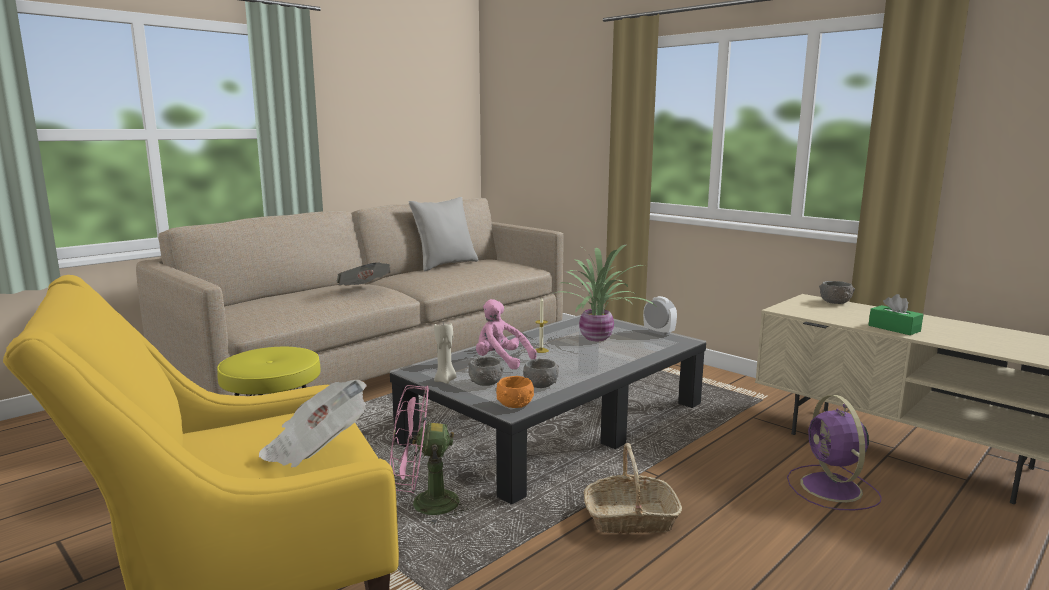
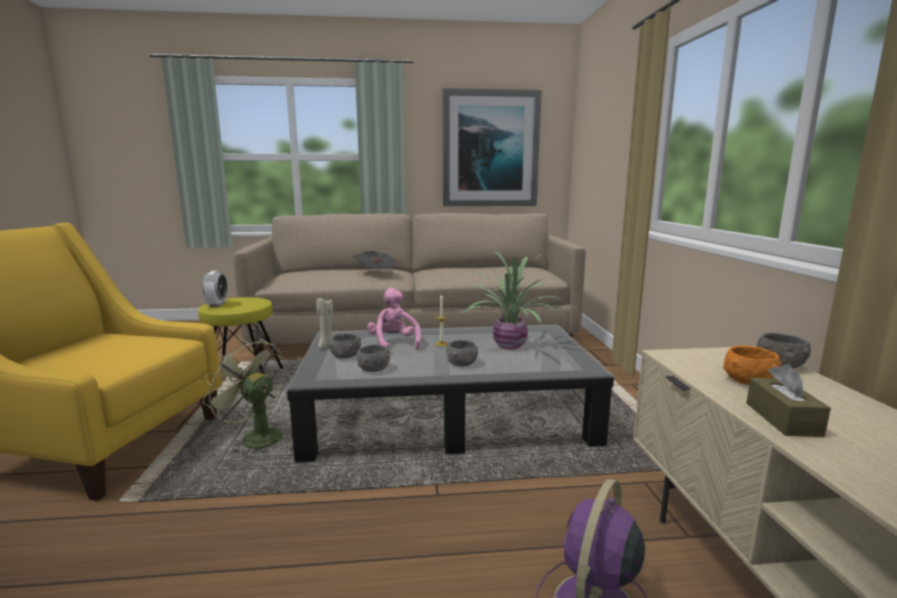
camera: 40 degrees right, 0 degrees up
(315, 448) = (100, 359): newspaper -> none
(403, 123) = (490, 149): none -> picture
(424, 505) = (254, 438): pink fan -> green fan
(445, 265) = (484, 266): grey pillow -> none
(515, 404) = (321, 377): orange bowl -> orange bowl (749, 381)
(595, 360) = (462, 363): none -> grey bowl
(630, 518) = (344, 519): basket -> none
(658, 332) = (580, 355): alarm clock -> alarm clock (217, 304)
(894, 328) = (782, 419): green tissue box -> brown tissue box

